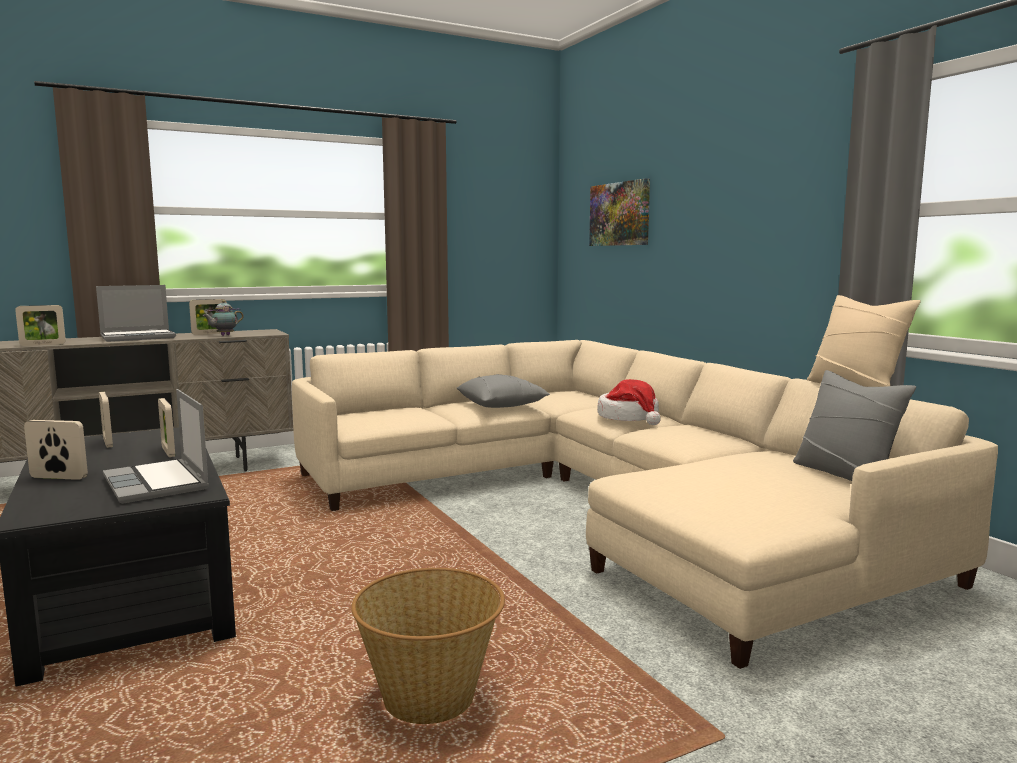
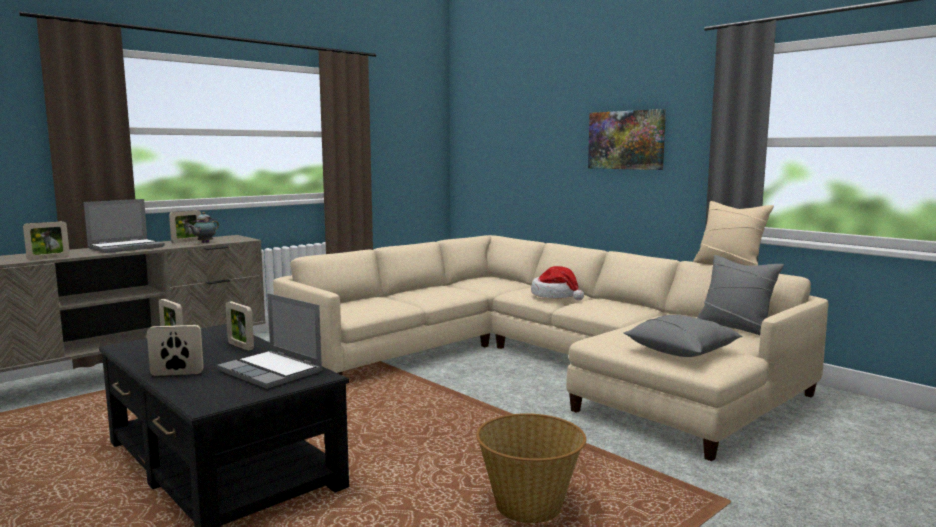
camera: 15 degrees left, 0 degrees up
(502, 405) = (448, 291): grey pillow -> grey pillow (681, 350)
(620, 214) = (512, 134): picture -> picture (626, 140)

